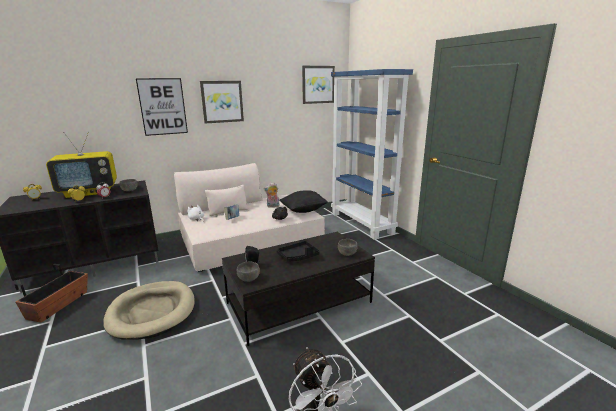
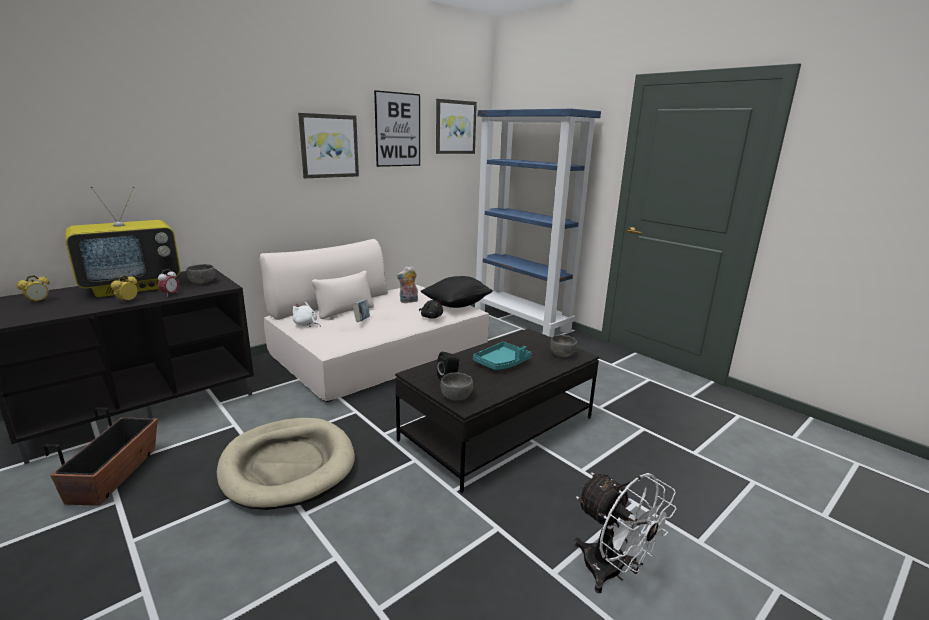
camera: 15 degrees left, 0 degrees up
(163, 106) = (242, 150): picture -> picture (398, 130)
(298, 256) = (502, 363): black tray -> turquoise tray

